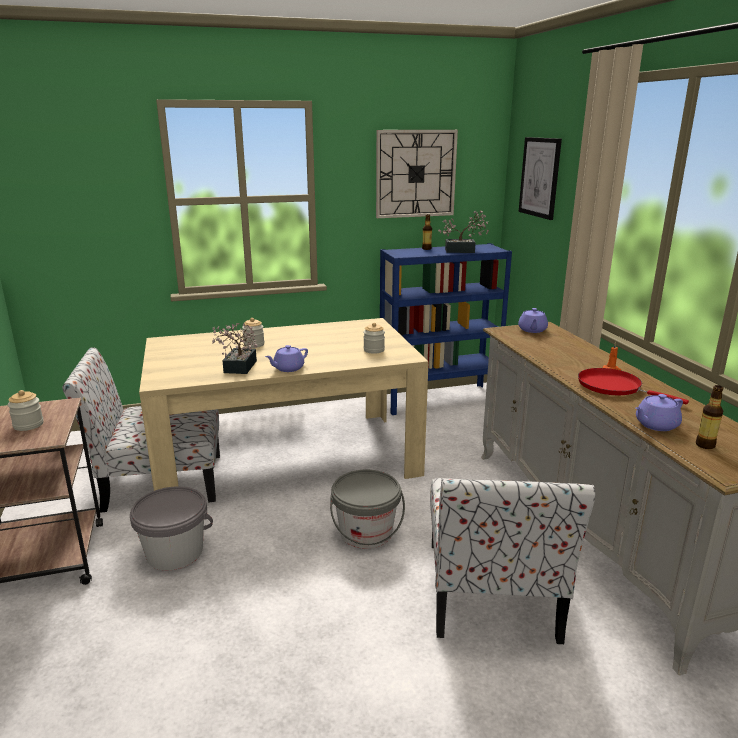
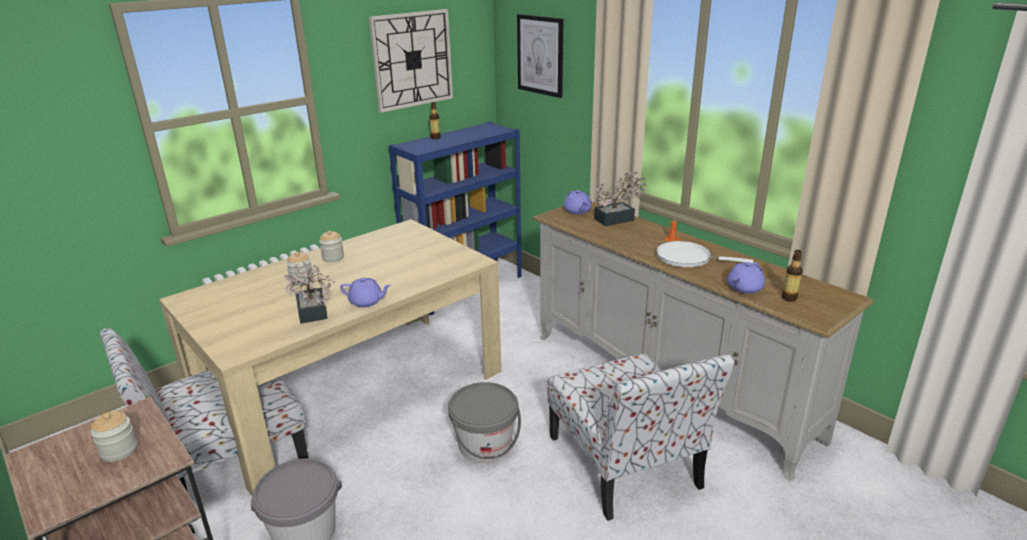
camera: 25 degrees left, 5 degrees up
(288, 368) = (367, 301): purple teapot -> purple teapot turned 105 degrees counterclockwise
(374, 350) = (435, 260): jar -> jar (333, 258)
(463, 251) = (474, 135): potted plant -> potted plant (618, 219)
(613, 387) = (687, 258): red frying pan -> white frying pan

